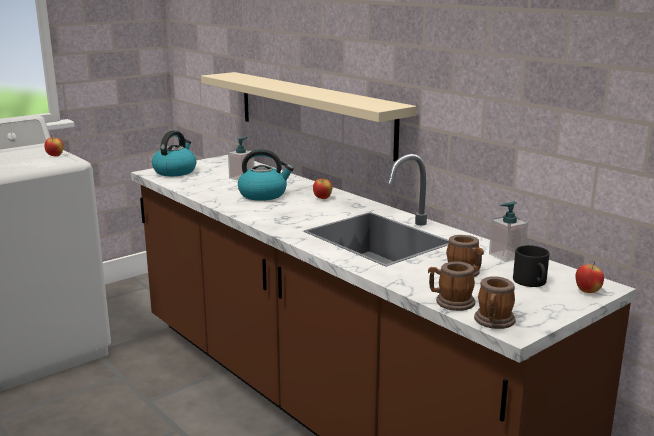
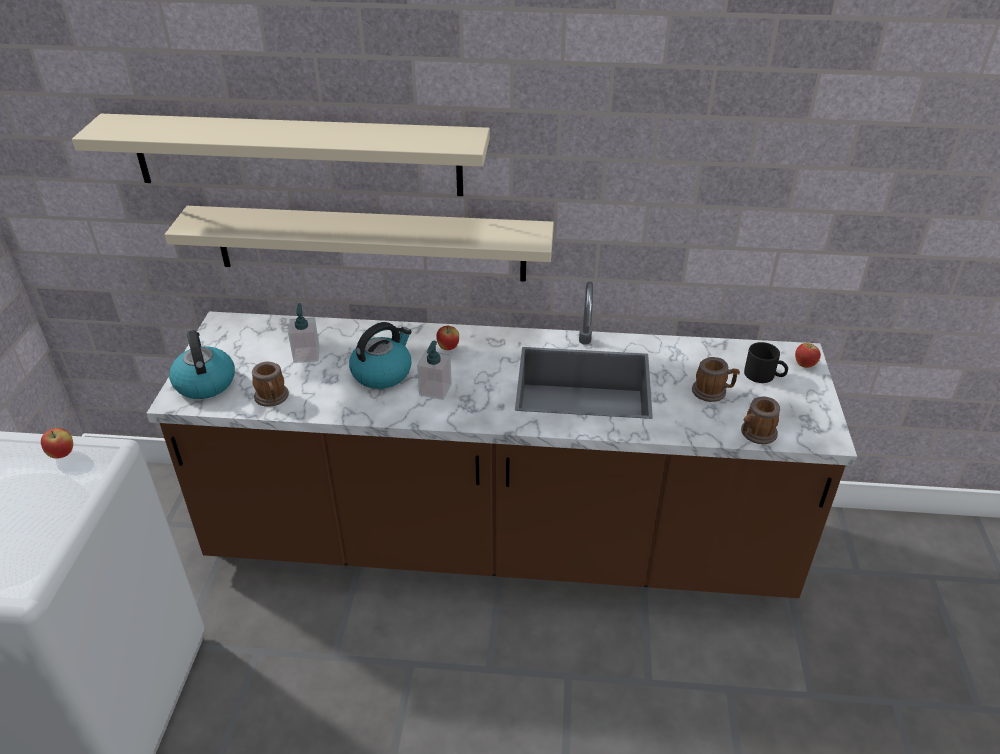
camera: 45 degrees left, 20 degrees up
(283, 37) = (297, 155): none -> beige shelf
(493, 322) = (808, 438): mug -> mug (272, 398)
(506, 256) = (704, 351): soap dispenser -> soap dispenser (435, 390)

